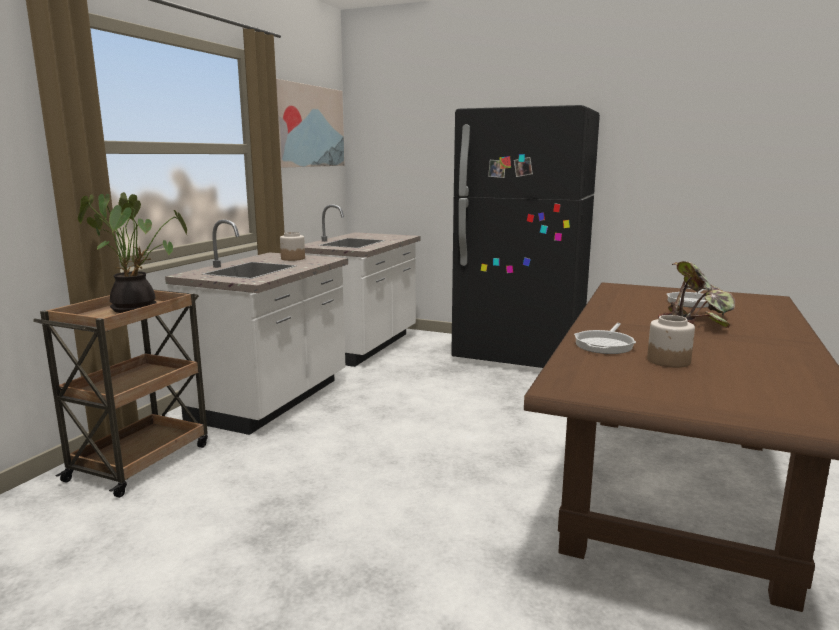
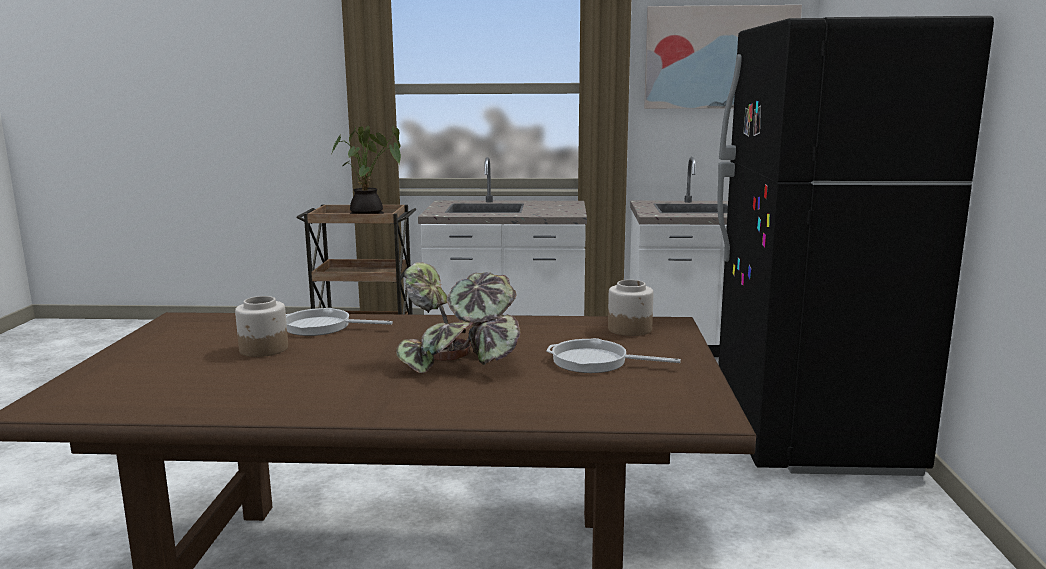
camera: 70 degrees right, 0 degrees up
(293, 258) = (555, 208): jar -> jar (630, 329)

